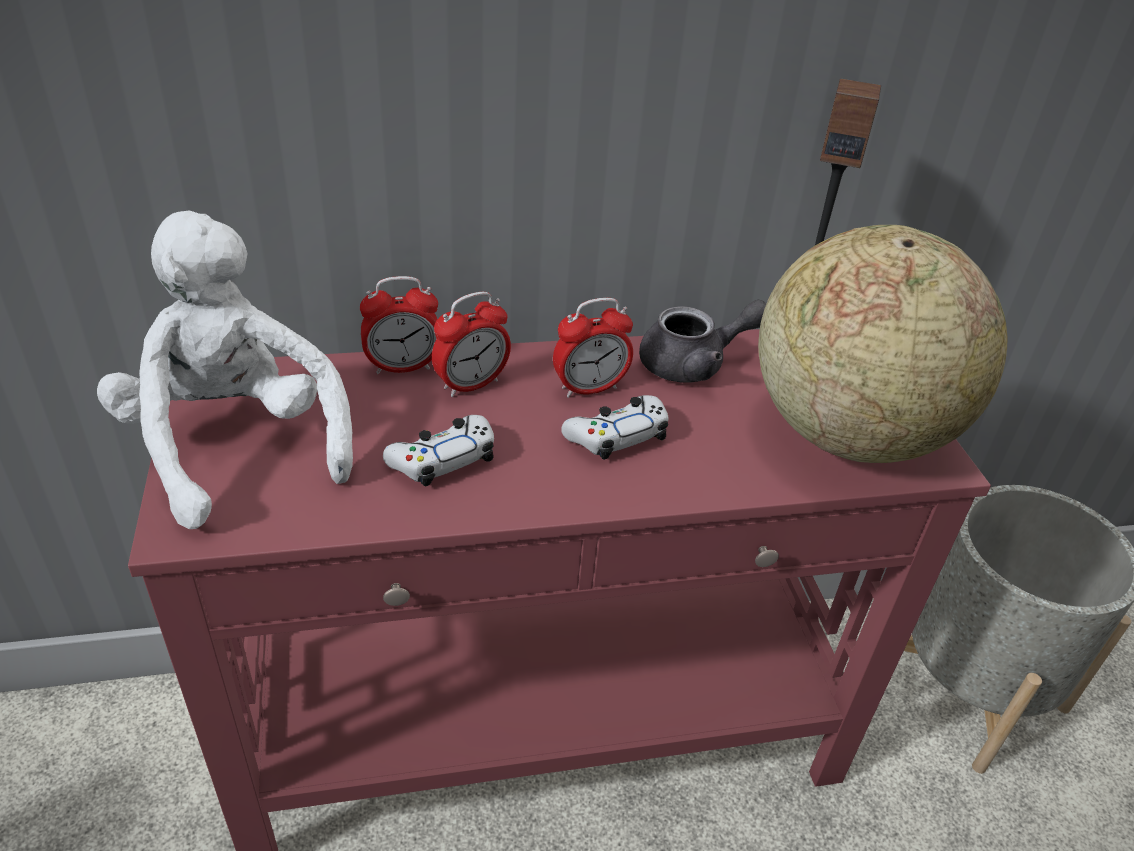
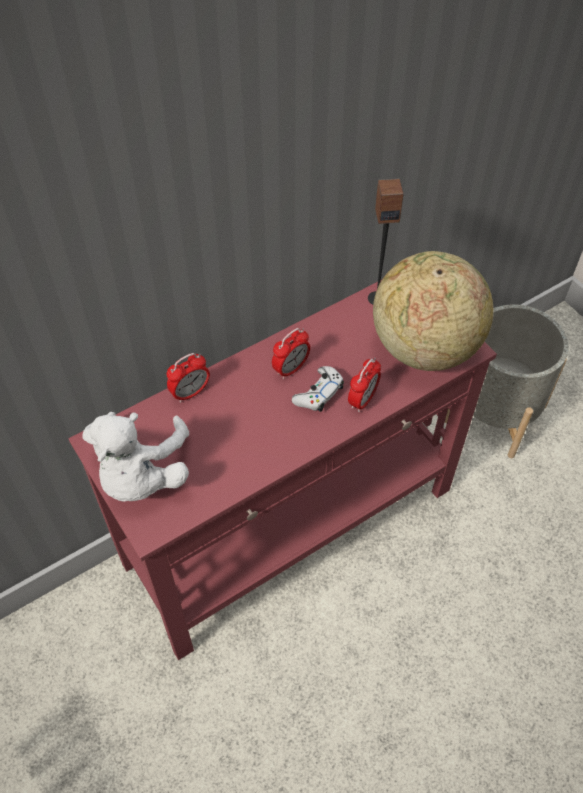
camera: 20 degrees left, 15 degrees up
(235, 444) = (140, 474): white plush toy -> white plush toy turned 120 degrees counterclockwise
(443, 459) = (245, 441): white game controller -> none
(471, 385) = (231, 390): alarm clock -> alarm clock (362, 400)
(694, 364) = (334, 331): grey teapot -> none

